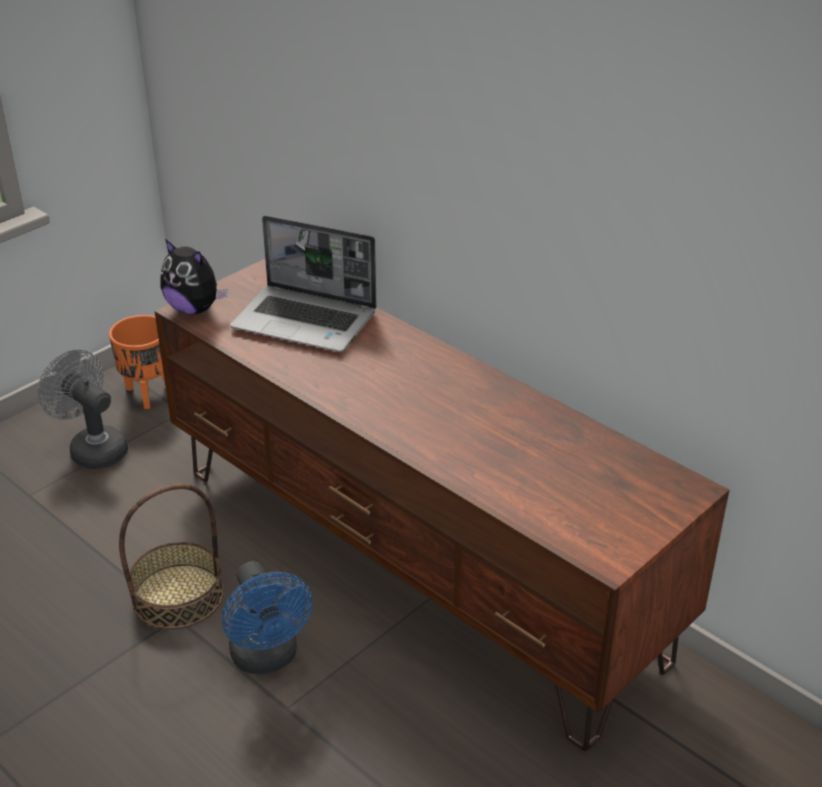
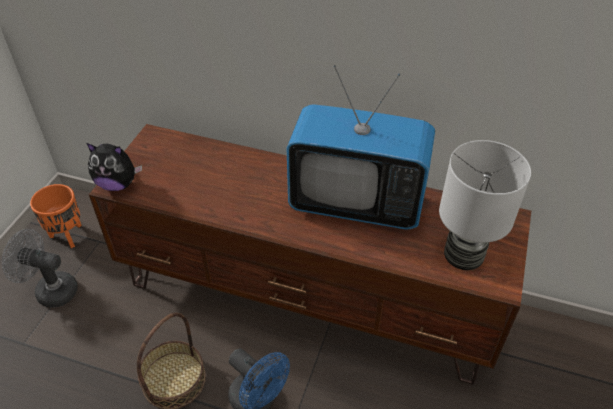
camera: 25 degrees left, 10 degrees up
(306, 321) = (203, 170): laptop -> none
(478, 410) = (356, 203): none -> television
(582, 509) = (463, 254): none -> grey table lamp

